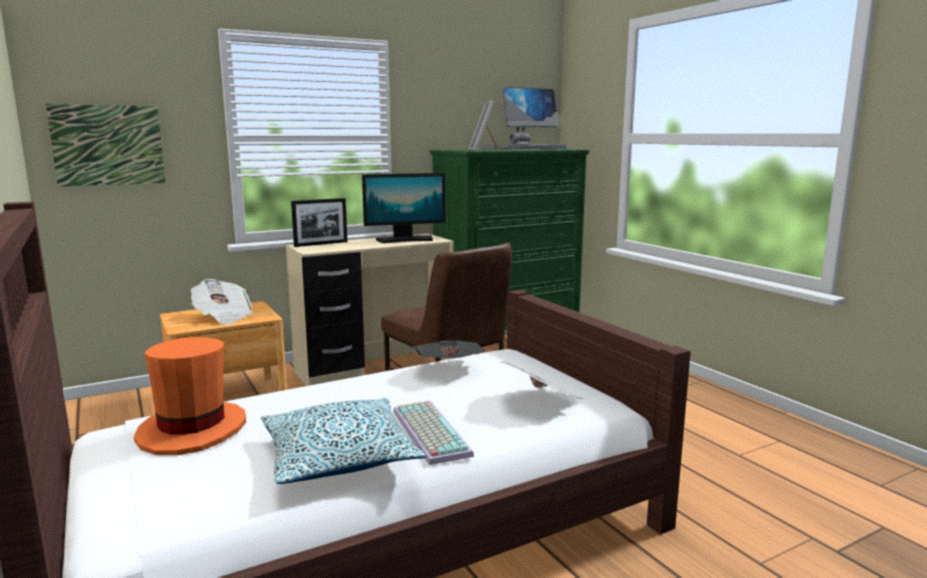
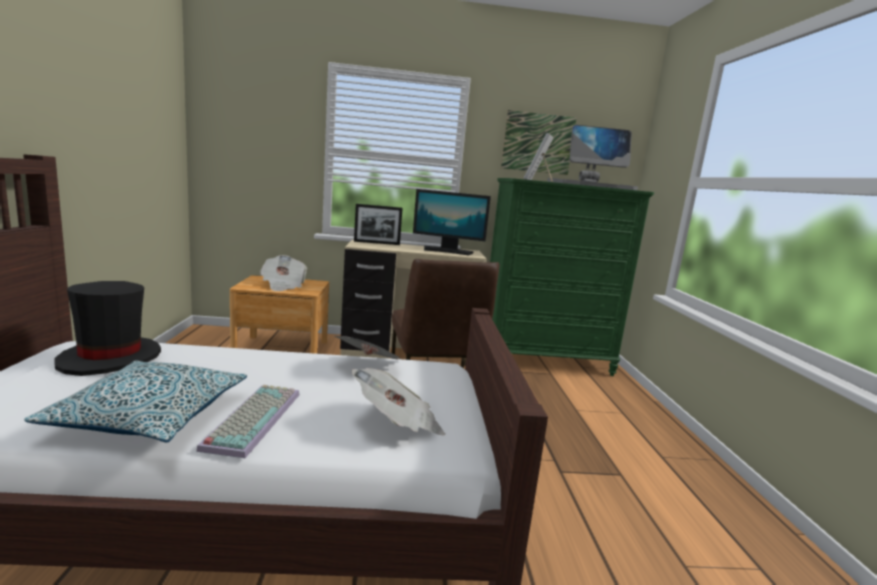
camera: 25 degrees right, 0 degrees up
(108, 145) = (240, 146): picture -> picture (538, 143)
(193, 430) = (110, 358): orange hat -> black hat

